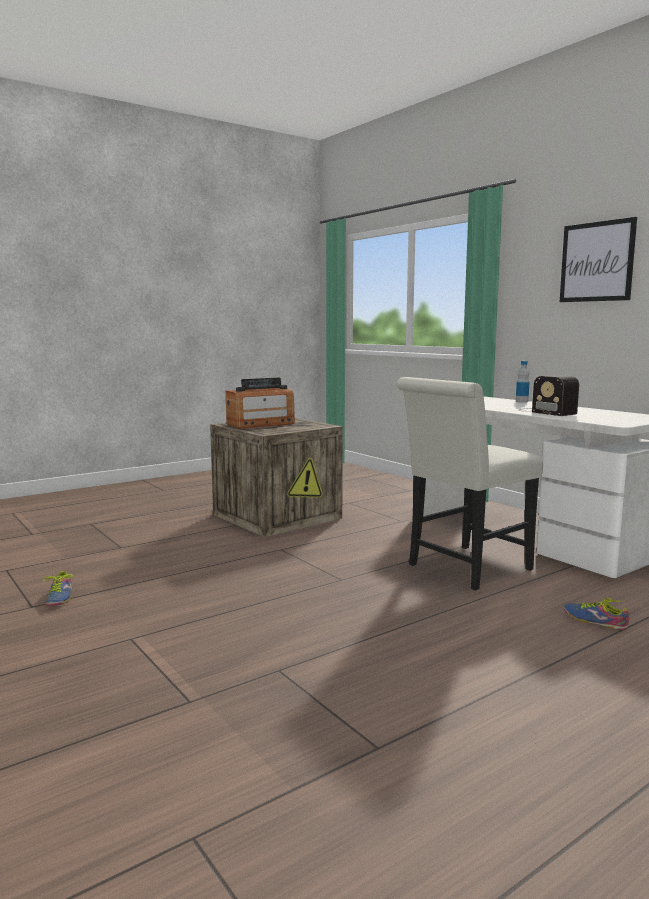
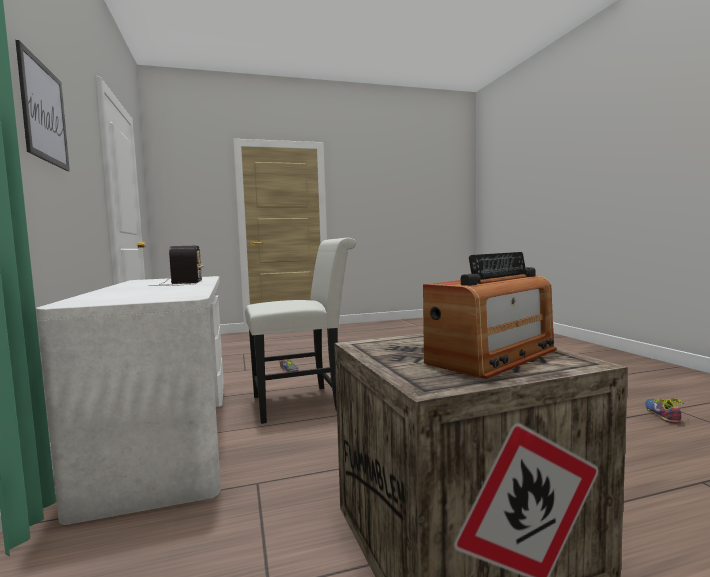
camera: 160 degrees left, 5 degrees down
(260, 424) = (493, 356): radio -> radio turned 150 degrees clockwise
(522, 401) = (99, 293): bottle -> none

